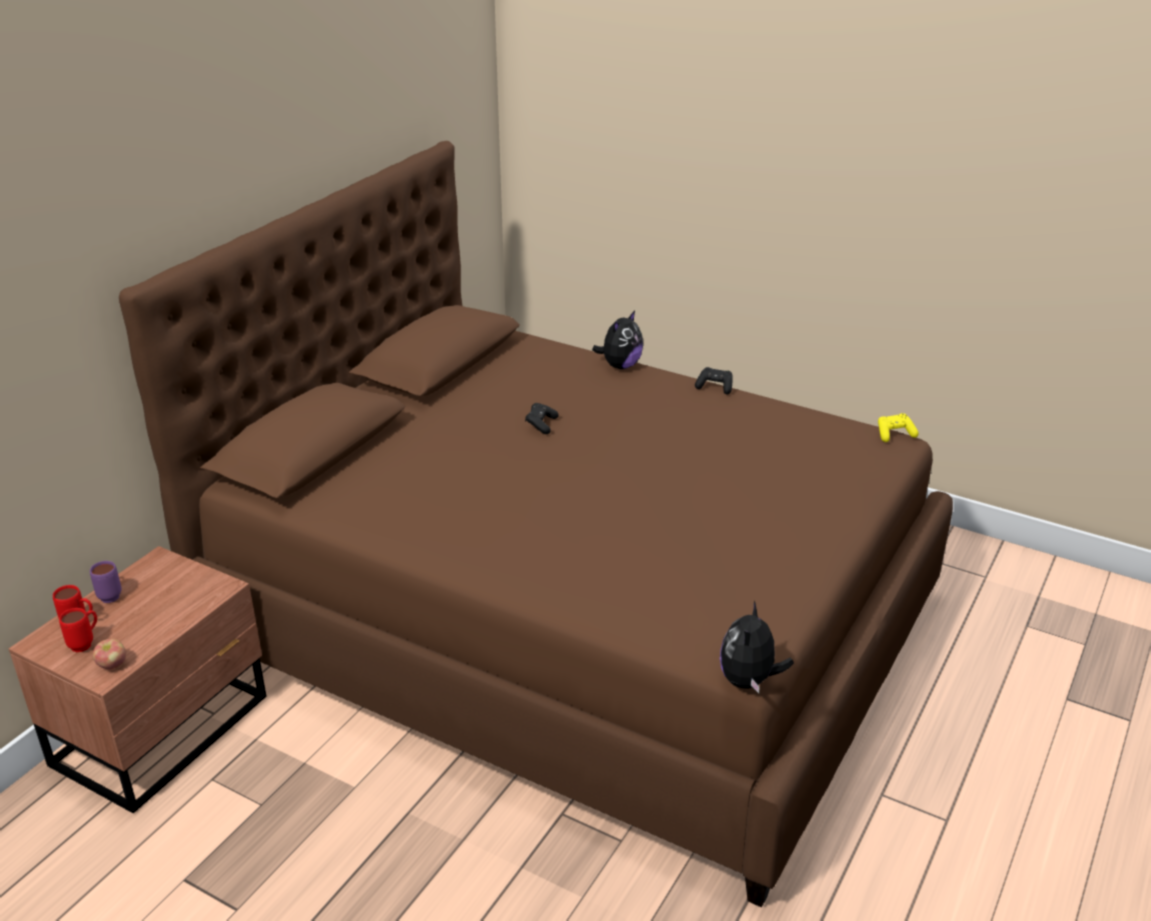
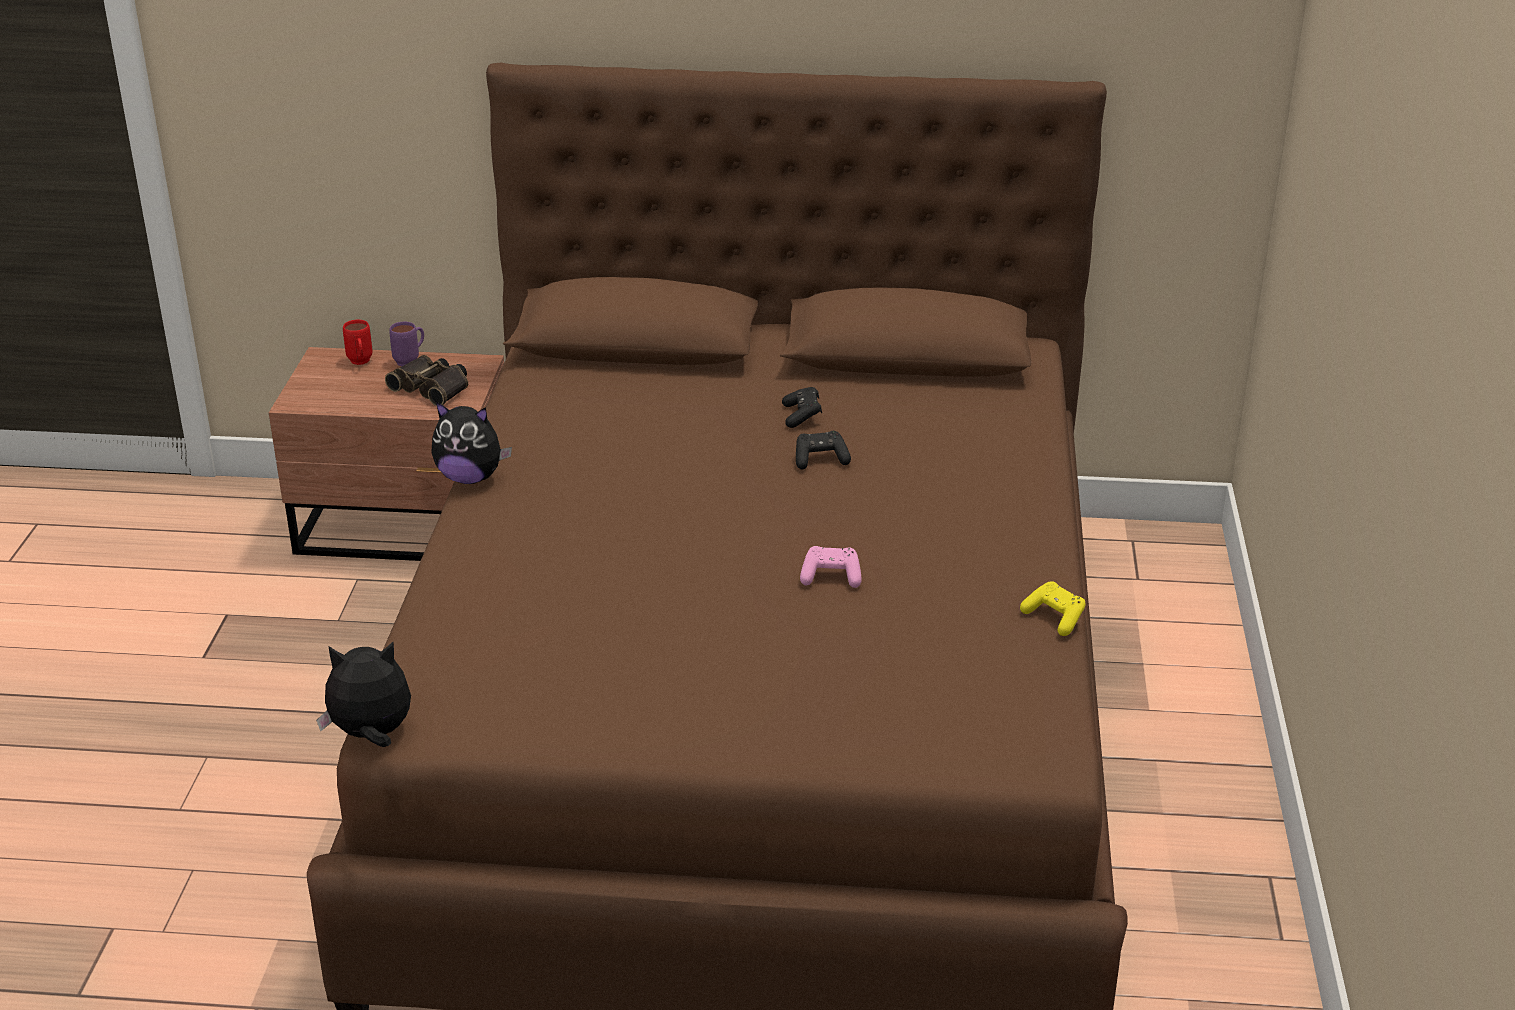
camera: 65 degrees right, 0 degrees up
(86, 643) = (334, 377): red mug -> none
(112, 665) = (311, 400): apple -> none
(170, 592) = (433, 387): none -> binoculars
(620, 365) = (1035, 476): plush toy -> plush toy (470, 478)
(679, 456) = (831, 577): none -> pink game controller
(715, 387) = (1052, 564): black game controller -> black game controller (802, 416)
(894, 434) = (1067, 755): yellow game controller -> yellow game controller (1054, 618)

